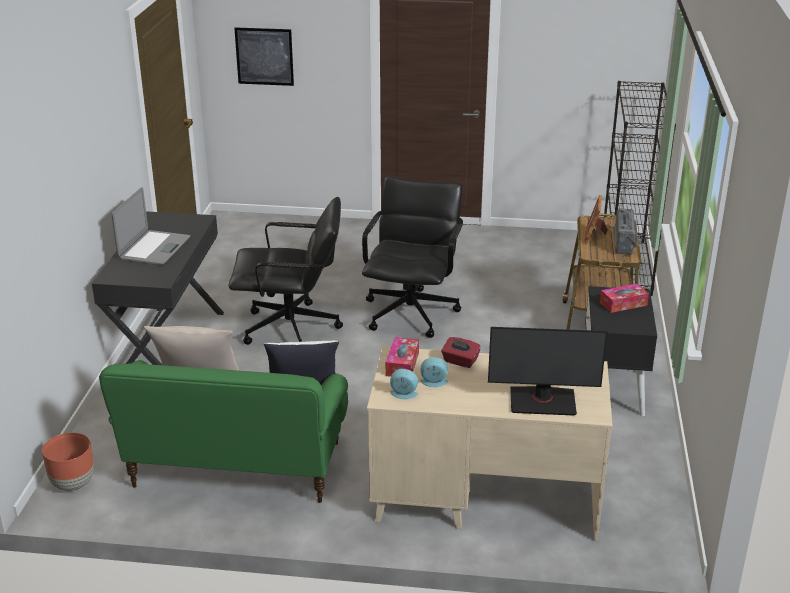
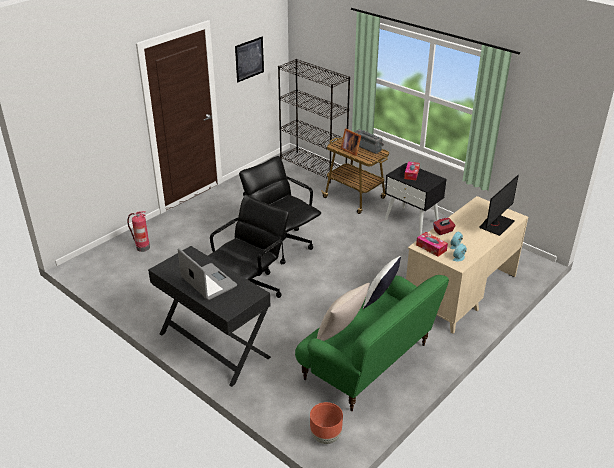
camera: 55 degrees left, 5 degrees up
(264, 56) = (78, 134): picture -> picture (249, 59)
(295, 236) = (142, 247): none -> fire extinguisher

